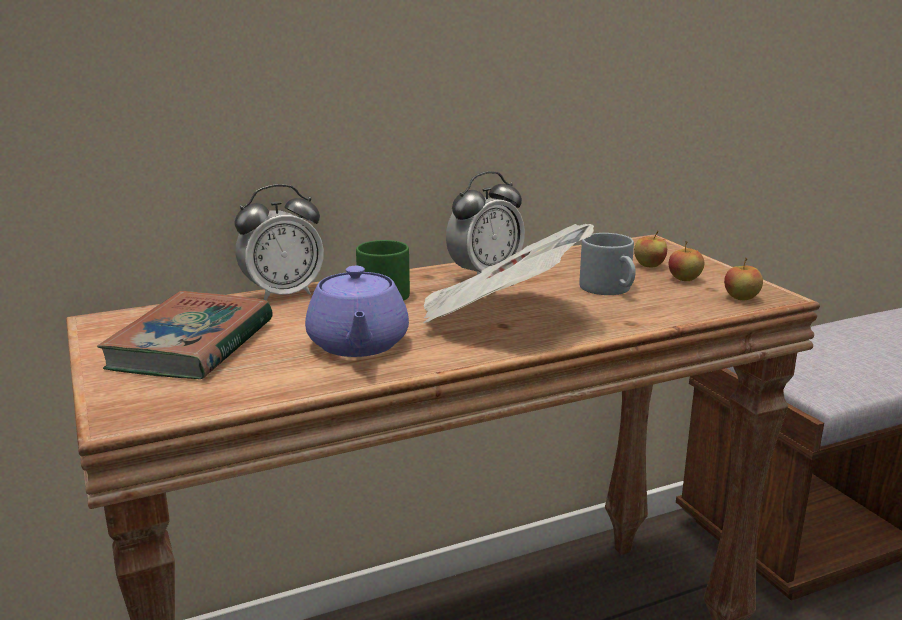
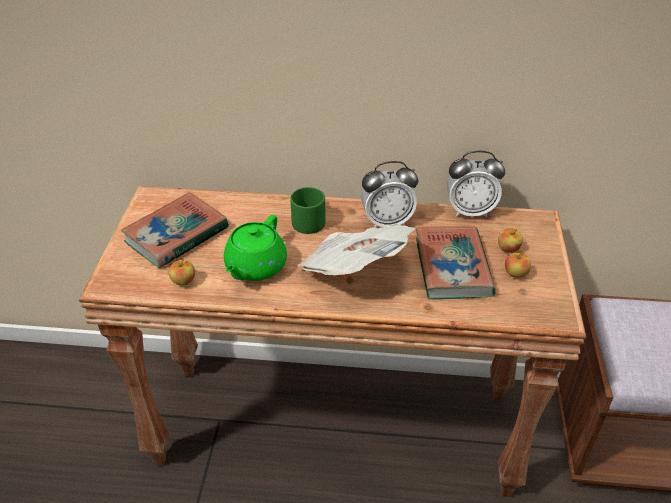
camera: 30 degrees right, 20 degrees up
(282, 294) = (255, 202): alarm clock -> alarm clock (470, 211)
(358, 345) = (255, 267): purple teapot -> green teapot
(611, 289) = (452, 267): grey mug -> book
(741, 298) = (531, 309): apple -> apple (183, 281)

